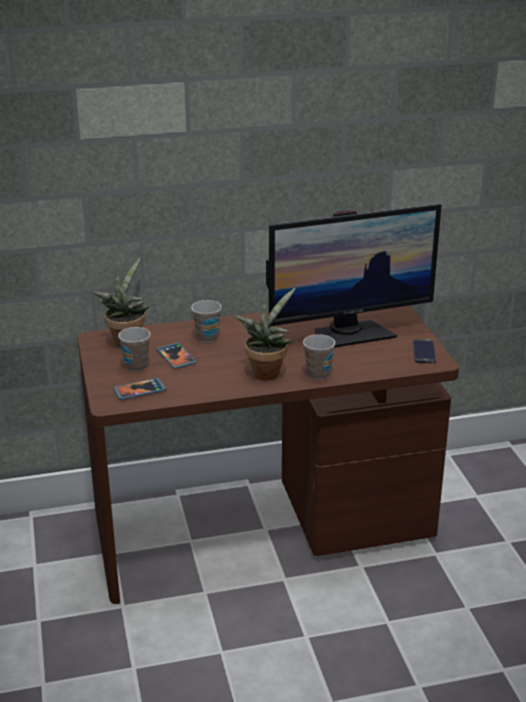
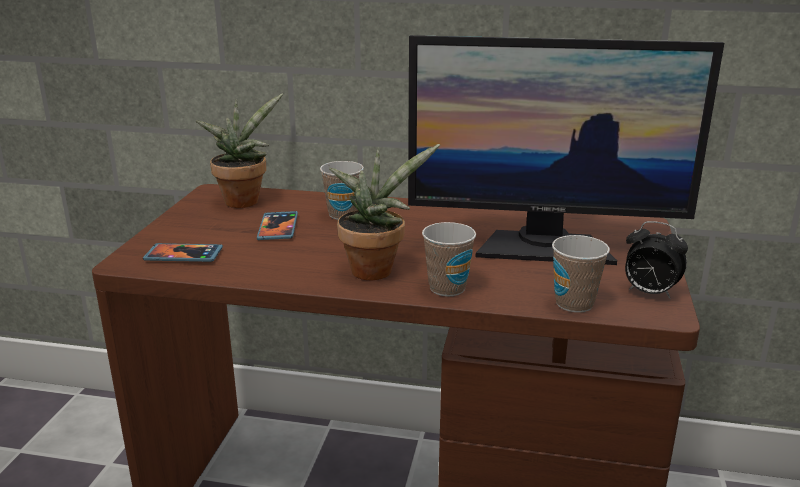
camera: 25 degrees right, 5 degrees down
(136, 366) = (218, 228): cup -> cup (574, 303)
(424, 351) = (649, 293): phone -> alarm clock

